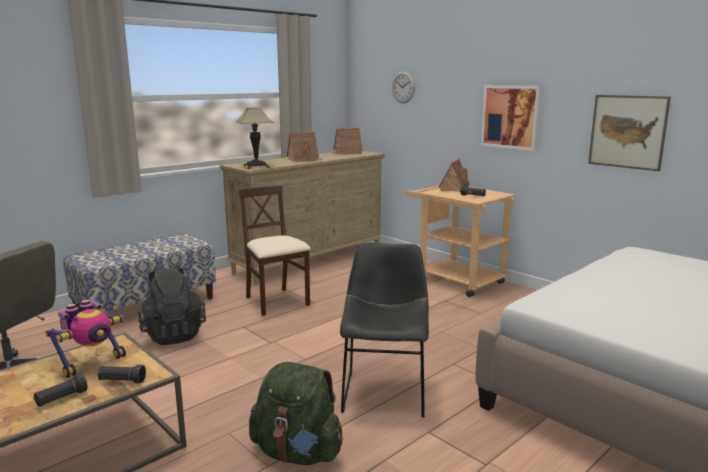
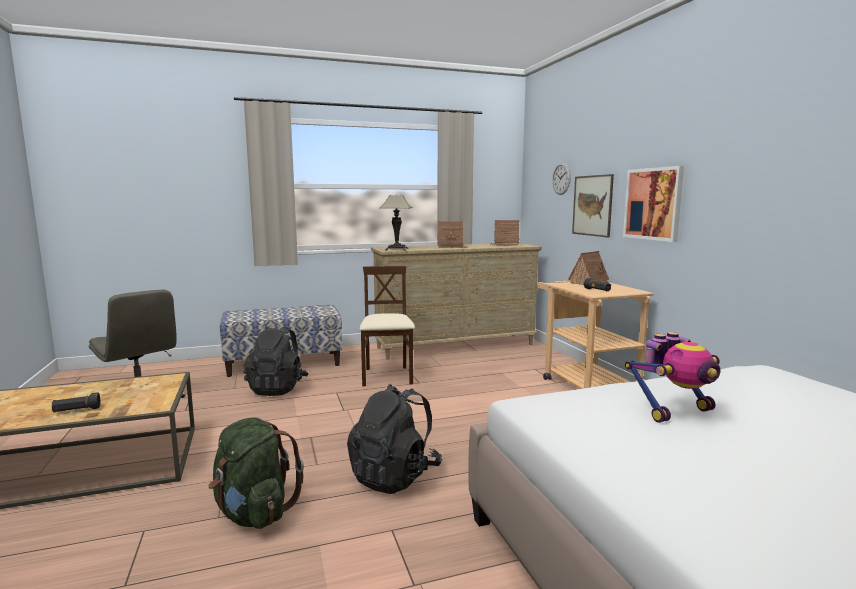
camera: 25 degrees right, 5 degrees down
(92, 363) = (134, 389): toy robot -> toy robot (674, 411)
(122, 381) = (130, 407): black flashlight -> none
(384, 390) = (395, 476): black chair -> black backpack
(627, 132) = (779, 216): picture -> picture (592, 205)

